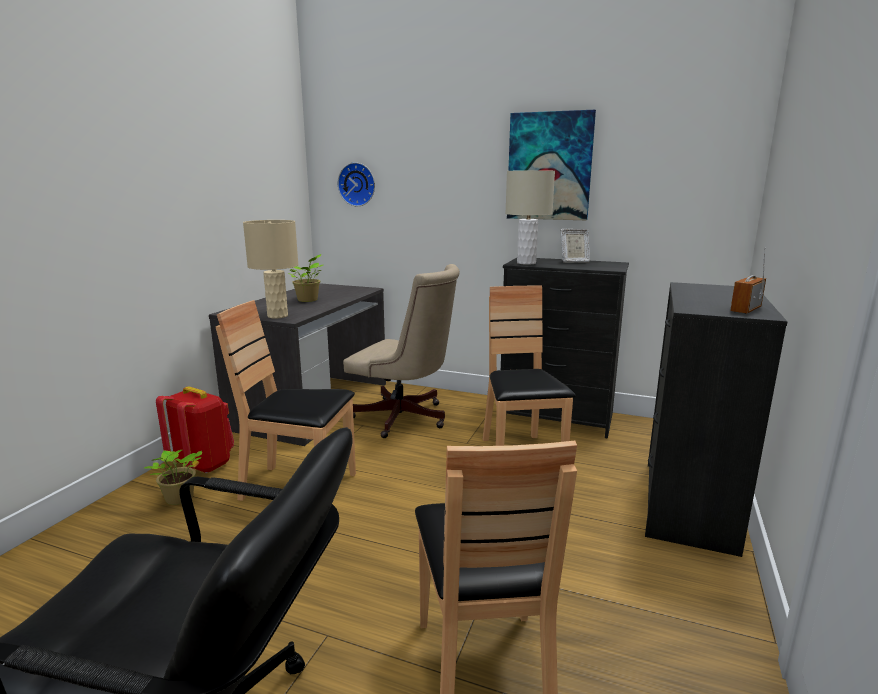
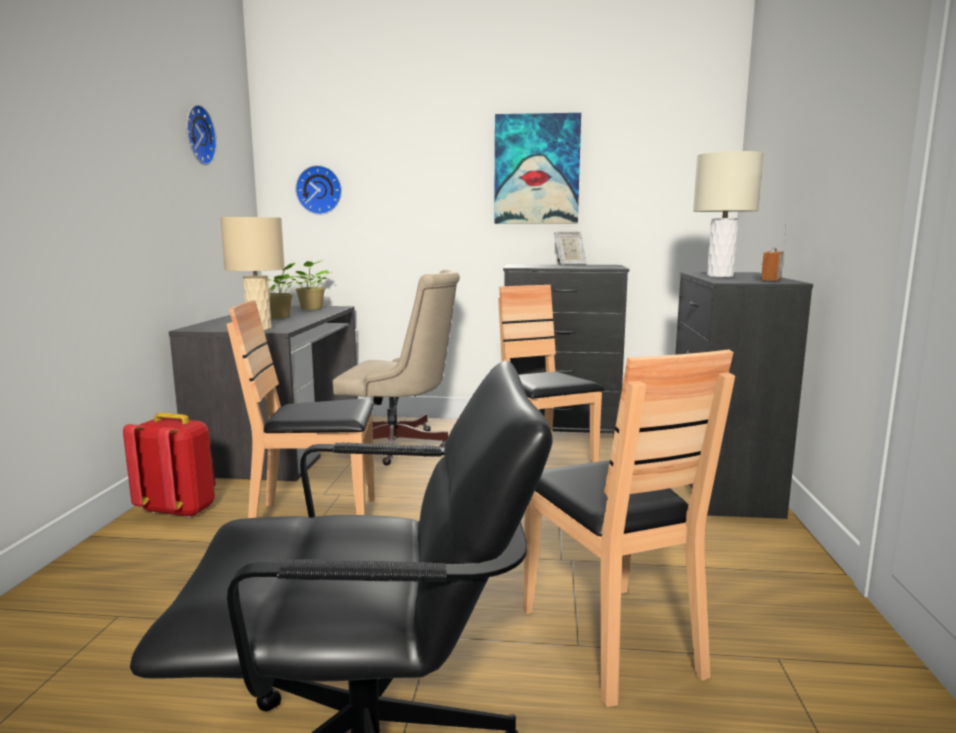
camera: 15 degrees left, 5 degrees down
(178, 499) = (169, 545): potted plant -> potted plant (311, 309)
(242, 144) = (197, 135): none -> wall clock
(526, 263) = (524, 266): beige table lamp -> beige table lamp (719, 276)

